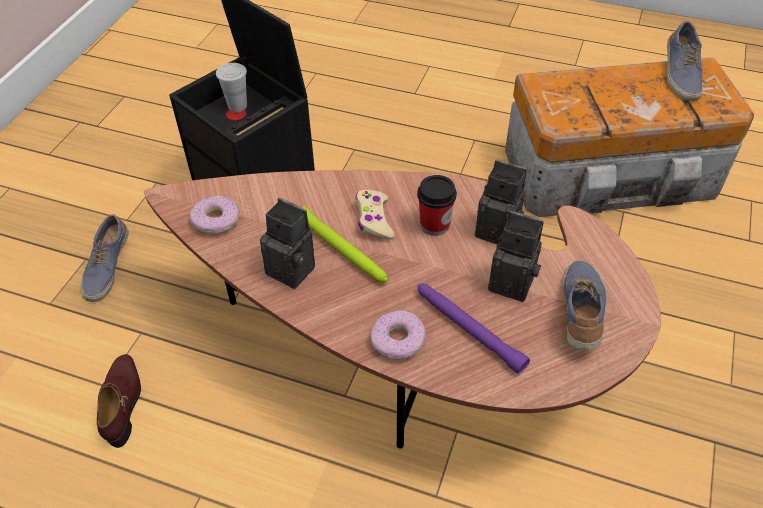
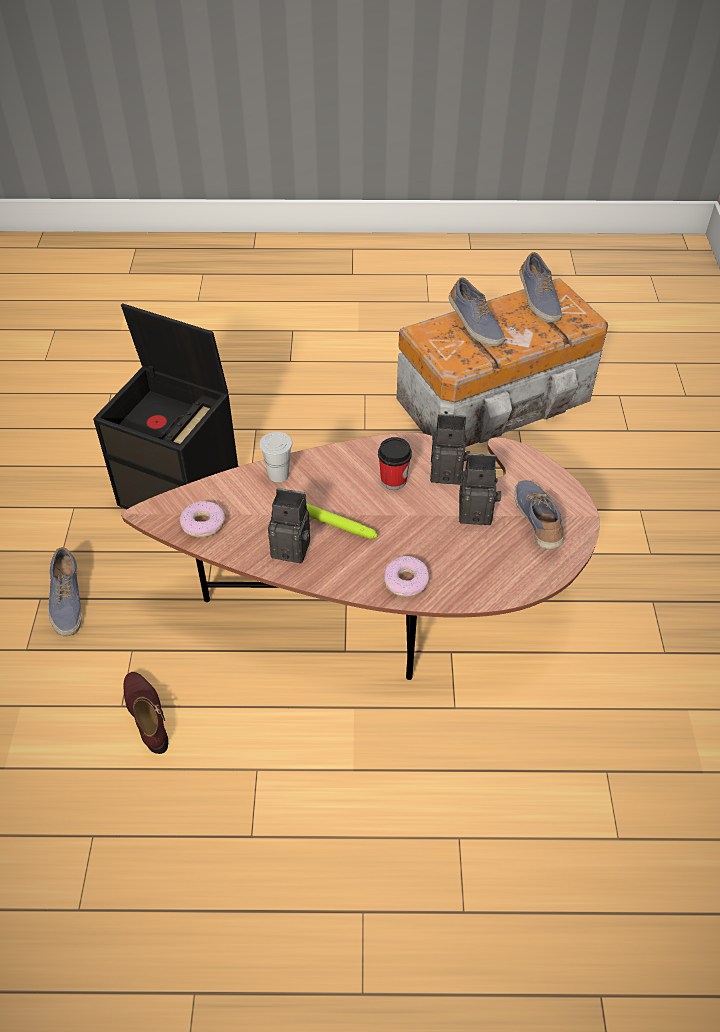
camera: 20 degrees left, 0 degrees up
(237, 106) = (154, 414): white cup -> white cup (278, 475)
(374, 219) = (340, 488): beige game controller -> none
(468, 329) = (457, 557): purple flashlight -> none
(598, 86) = (474, 325): none -> shoe

